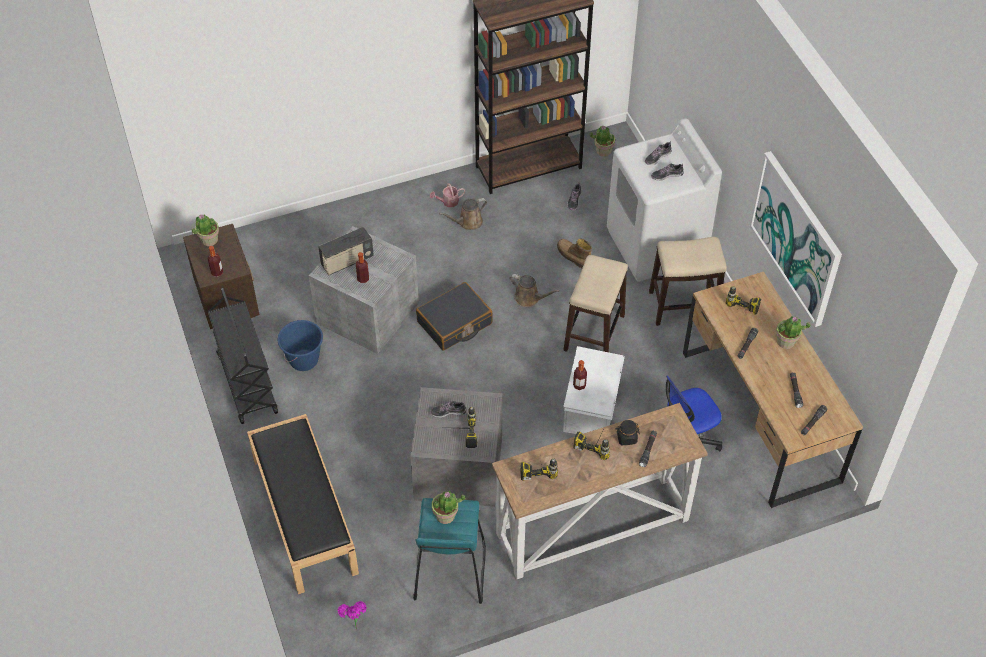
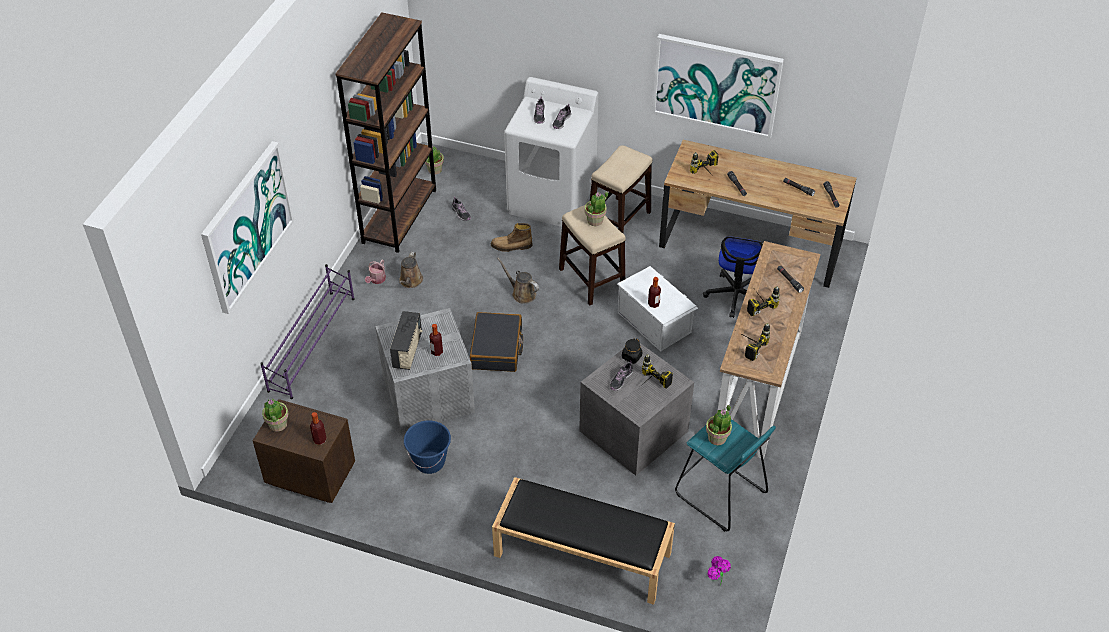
camera: 50 degrees left, 5 degrees down
(246, 383) = (411, 514): black cart -> none
(292, 74) = (247, 226): none -> picture
(348, 212) = (313, 343): none -> purple shoe rack
(529, 298) = (521, 293): brown watering can -> brown watering can turned 120 degrees counterclockwise
(626, 438) = (768, 285): black jar -> black jar (631, 357)
(786, 342) = (753, 167): potted plant -> potted plant (595, 220)

